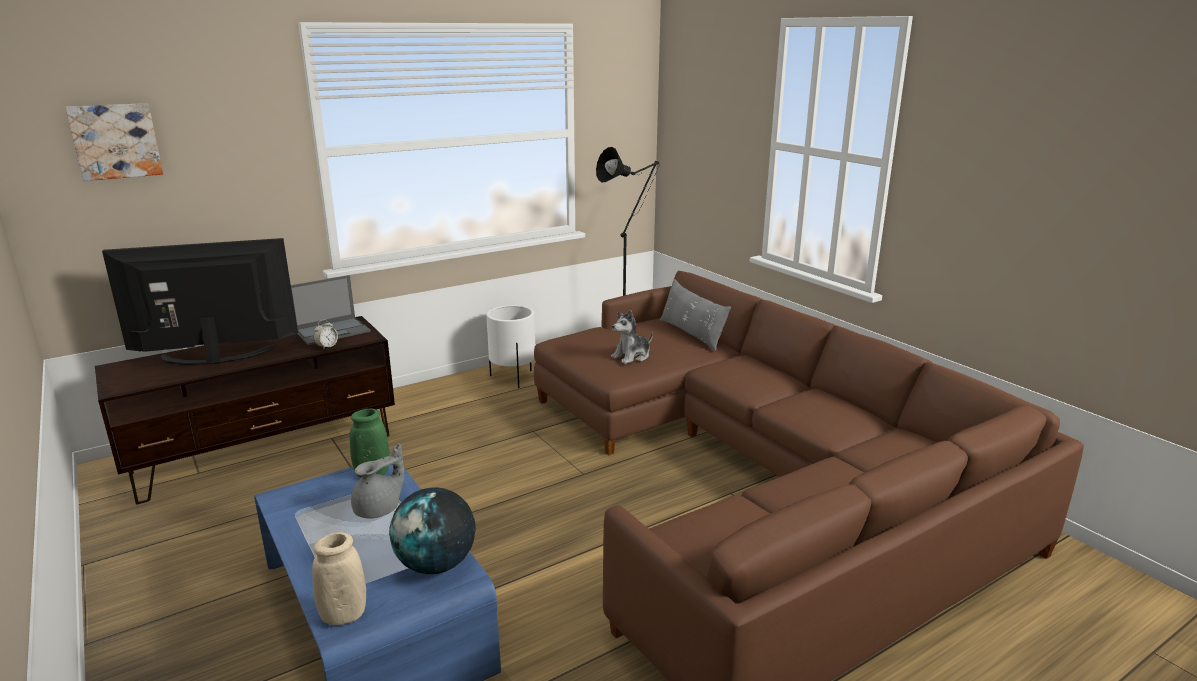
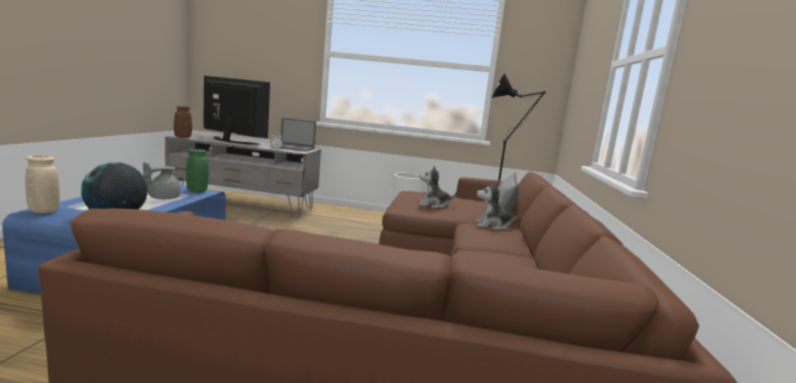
camera: 40 degrees right, 10 degrees down
(115, 141) = (235, 31): picture -> none
(127, 386) = (183, 137): none -> brown vase
(266, 452) = (244, 204): brown tv stand -> grey tv stand
(379, 509) = (162, 198): grey teapot -> grey teapot turned 120 degrees clockwise
(726, 362) = (492, 226): none -> plush toy

